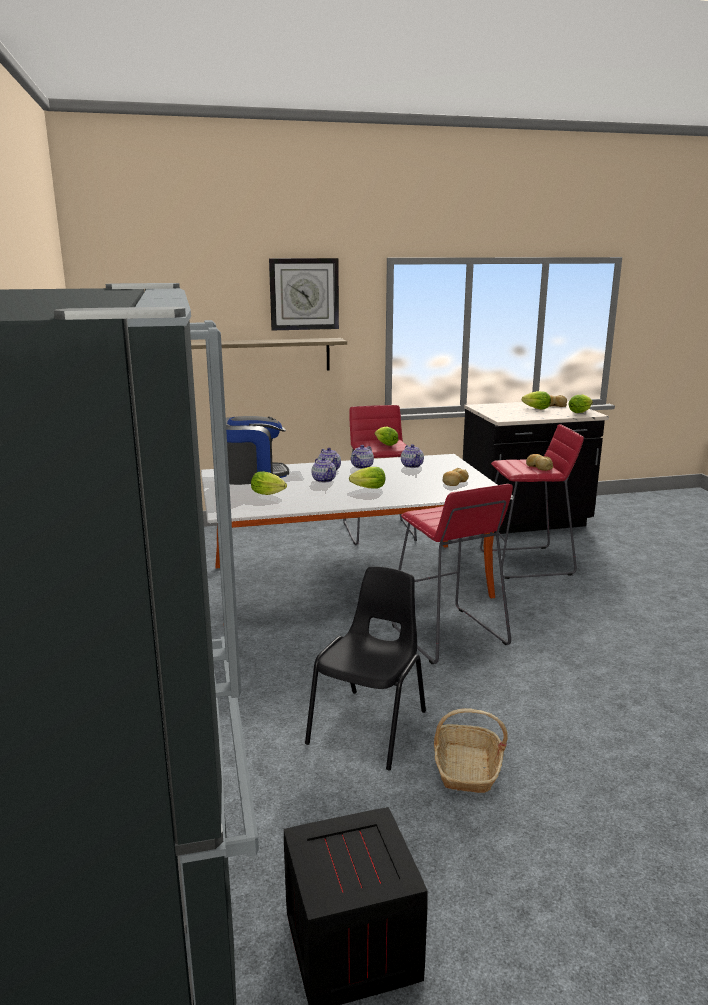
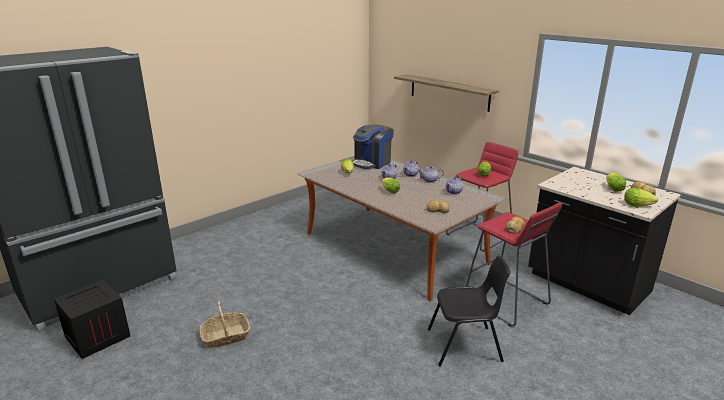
camera: 60 degrees right, 5 degrees up
(251, 476) = (372, 163): coffee machine -> coffee machine turned 90 degrees clockwise
(304, 294) = (479, 54): wall clock -> none
(370, 727) = (245, 298): black chair -> black chair (465, 346)
(448, 635) = (359, 297): red stool -> none

